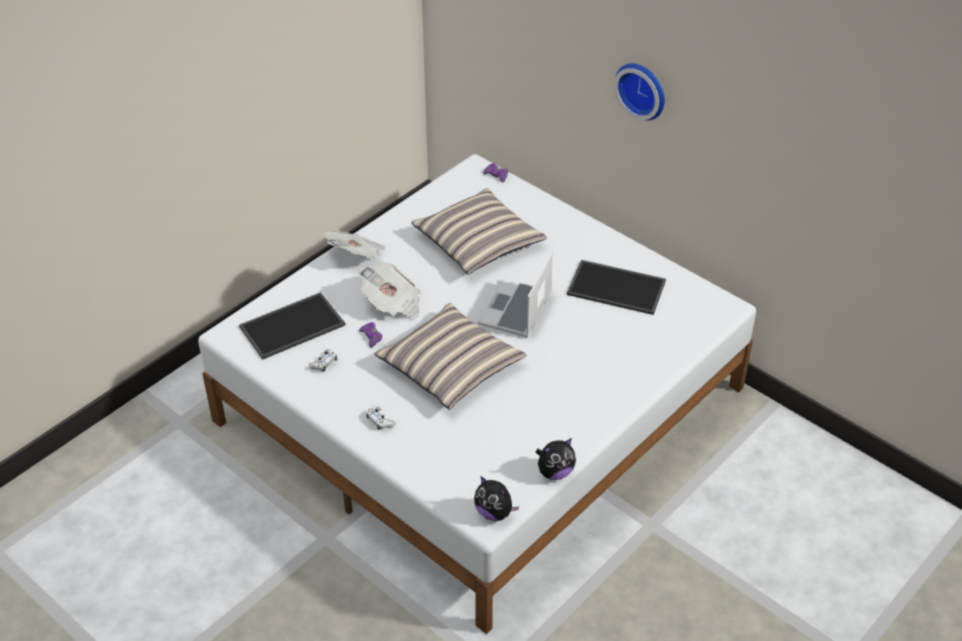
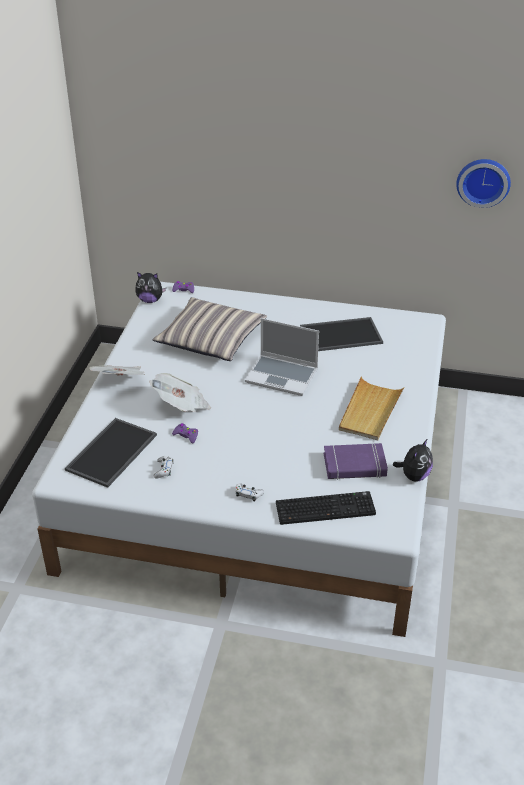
camera: 30 degrees left, 5 degrees down
(440, 466) = (326, 508): none -> keyboard
(450, 366) = (268, 433): pillow -> none
(494, 513) = (397, 523): plush toy -> plush toy (150, 300)
(505, 436) = (354, 465): none -> purple book
(516, 311) = (282, 376): laptop -> laptop turned 60 degrees counterclockwise
(571, 385) = (370, 411): none -> beige tray
(643, 89) = (318, 167): wall clock -> wall clock (483, 181)

